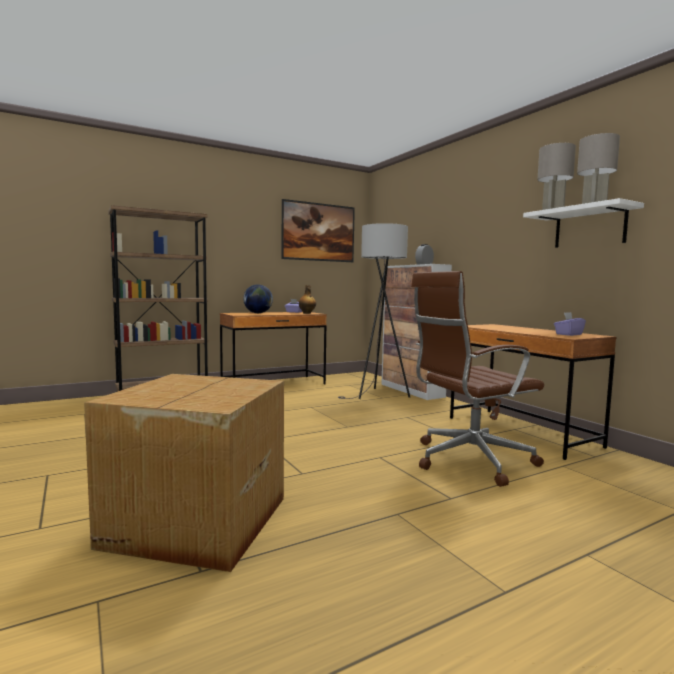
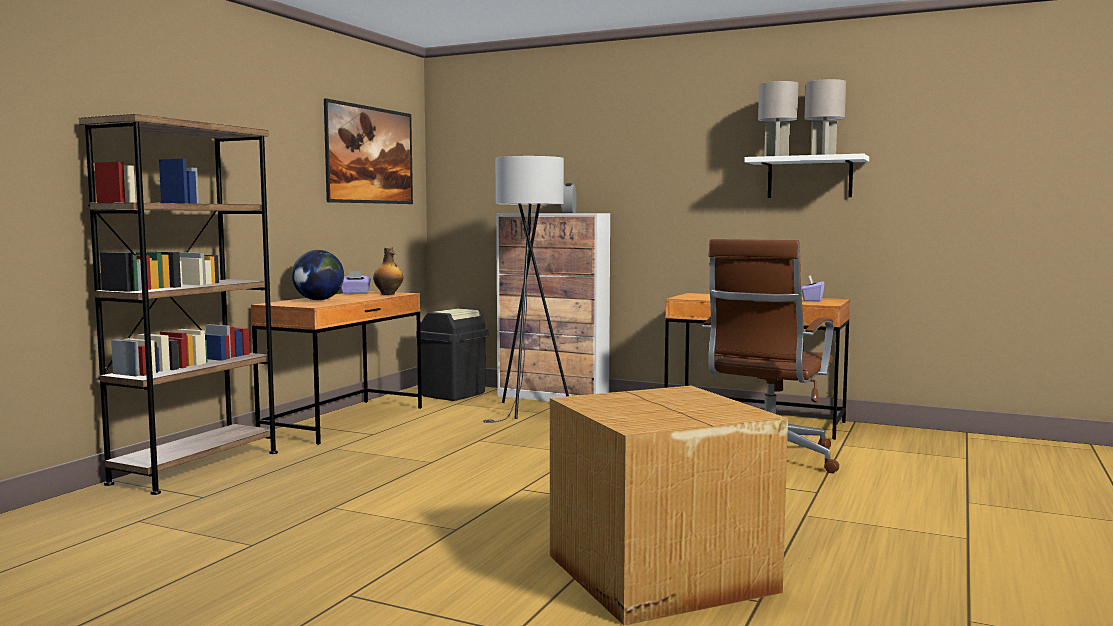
camera: 35 degrees left, 0 degrees up
(359, 380) = (453, 394): none -> black trash can

